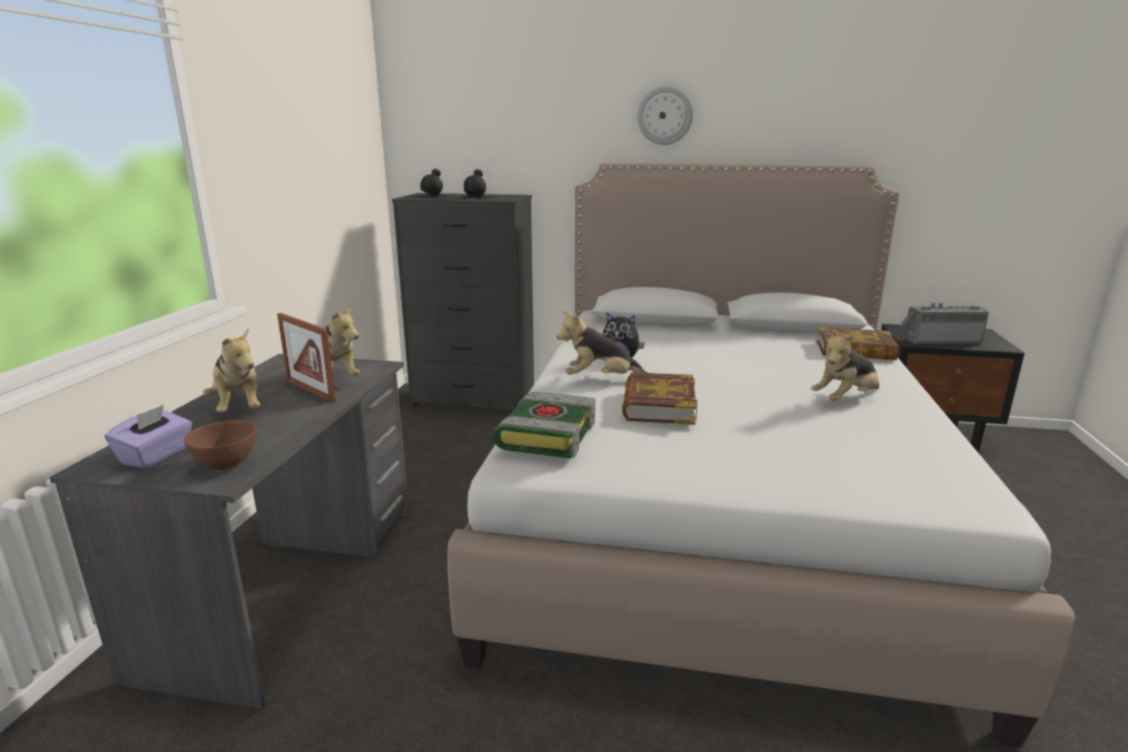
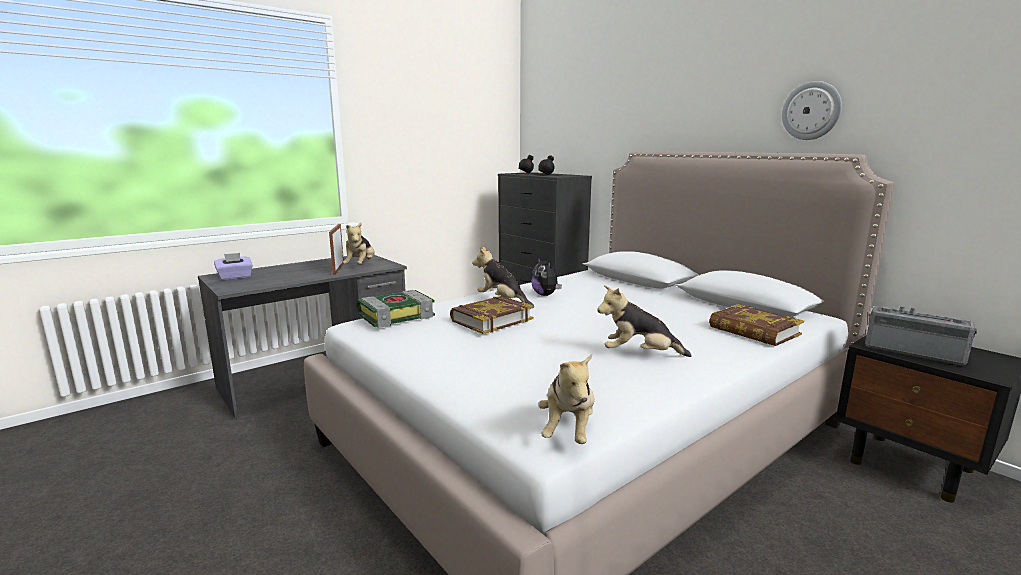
camera: 40 degrees right, 5 degrees down
(227, 464) = (243, 286): brown bowl -> none
(239, 408) = (299, 269): plush toy -> plush toy (568, 430)
(665, 116) = (685, 113): wall clock -> wall clock (811, 111)

